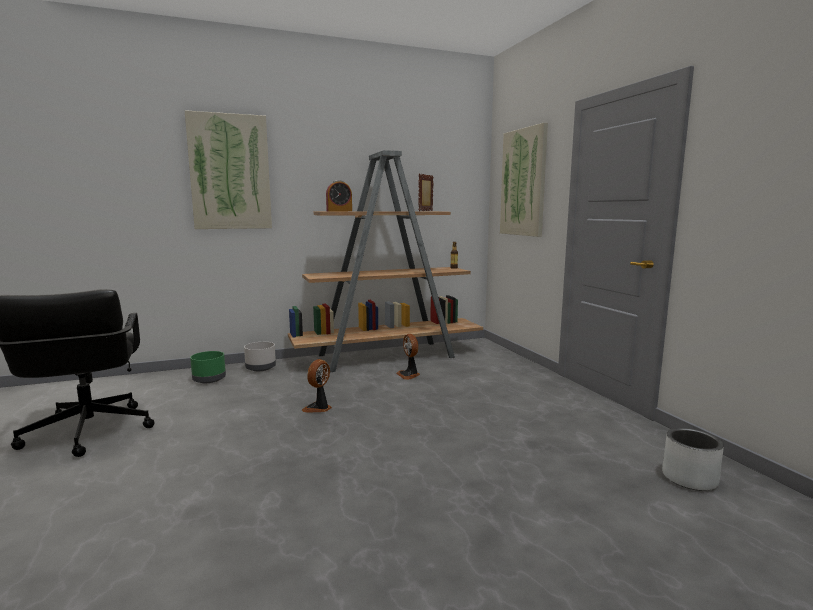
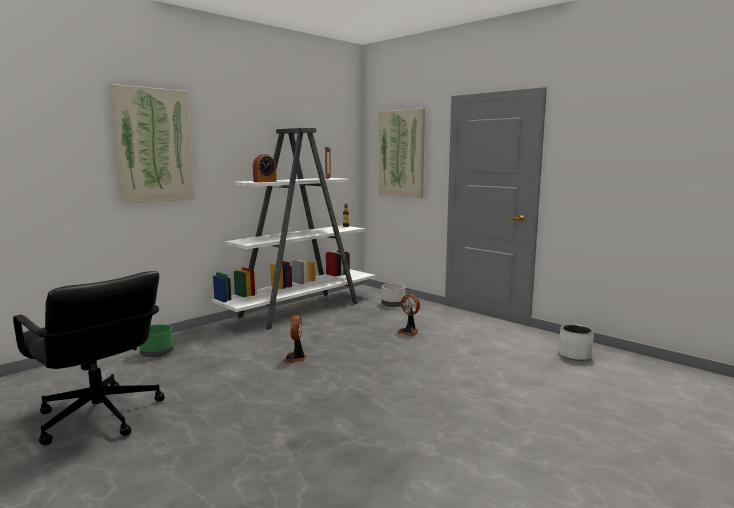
camera: 25 degrees left, 0 degrees up
(261, 368) = (195, 336): grey planter -> grey planter (393, 304)
(388, 356) = (301, 309): brown bookcase -> white bookcase
(409, 375) = (337, 322): fan -> fan (409, 331)

